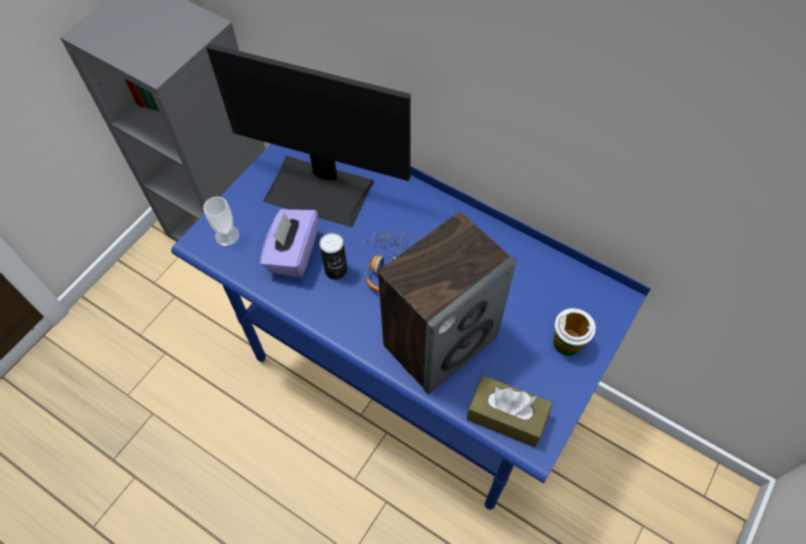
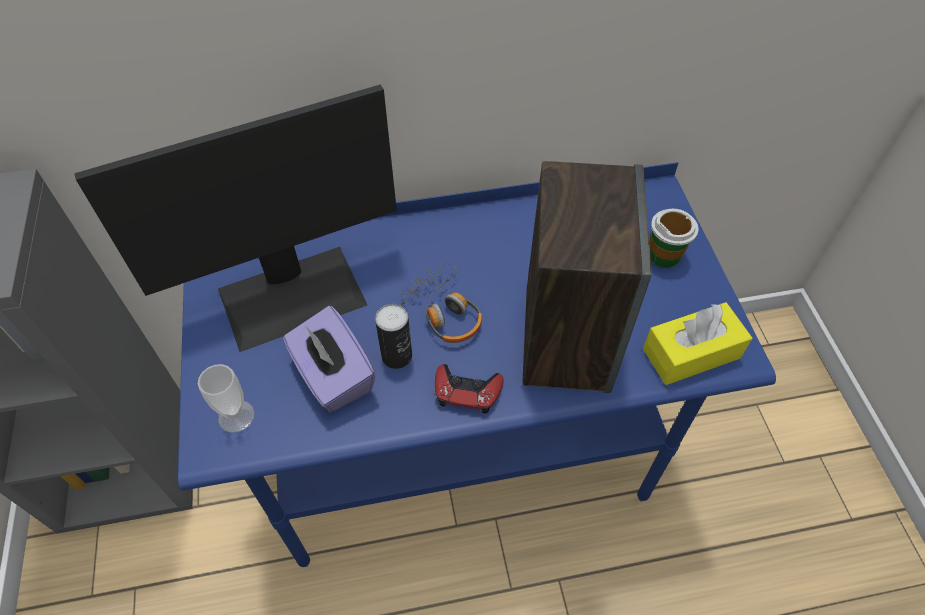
camera: 45 degrees left, 5 degrees down
(350, 322) = (467, 391): none -> red game controller
(506, 416) = (691, 353): brown tissue box -> yellow tissue box

